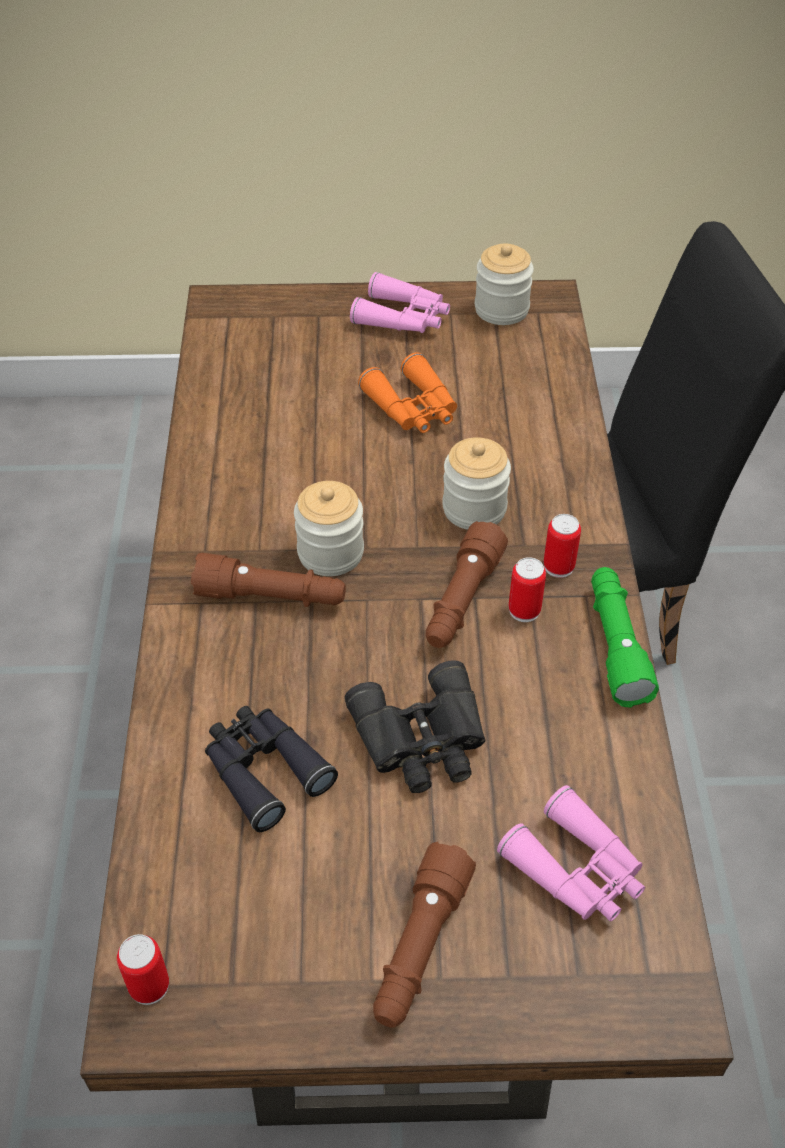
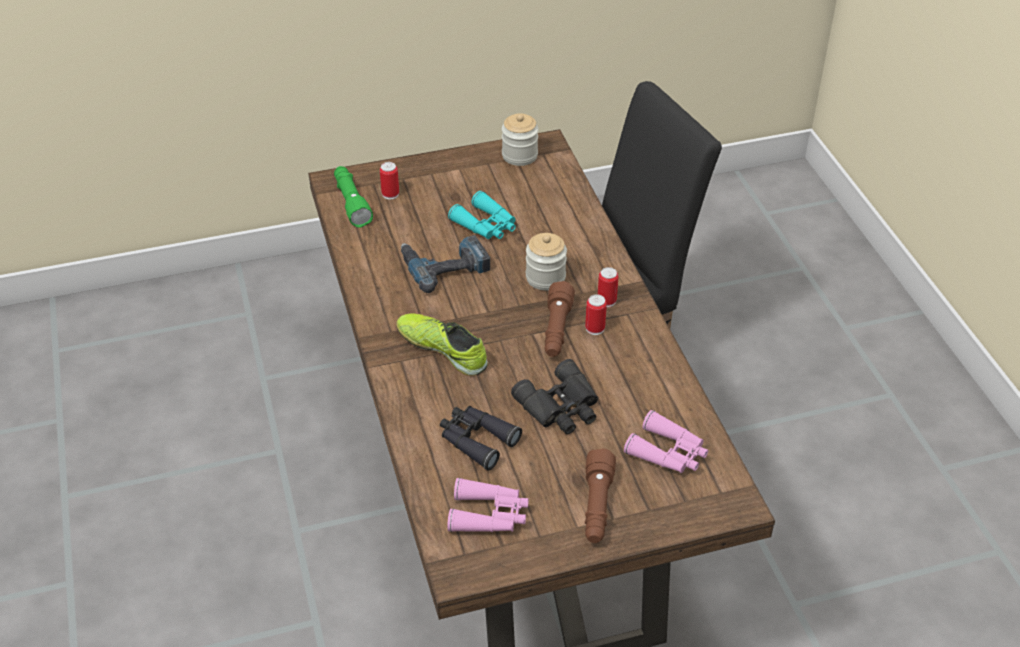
camera: 15 degrees left, 5 degrees down
(149, 986) = (457, 556): can -> can (390, 194)
(271, 597) = (442, 349): brown flashlight -> shoe
(327, 460) = (444, 265): none -> power drill
(330, 553) = (468, 318): jar -> none
(403, 318) = (458, 171): pink binoculars -> pink binoculars (489, 515)
(413, 408) = (486, 226): orange binoculars -> turquoise binoculars
(615, 644) = (653, 337): green flashlight -> green flashlight (351, 202)

